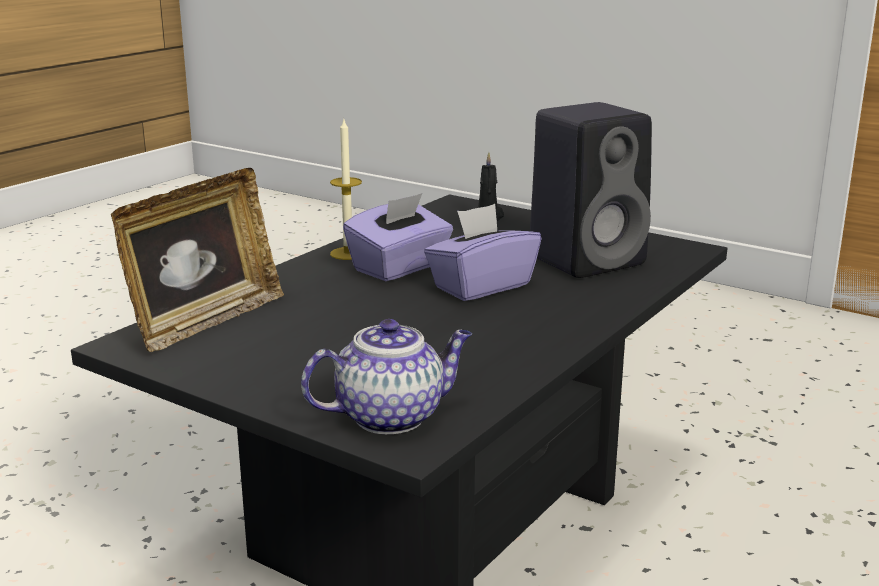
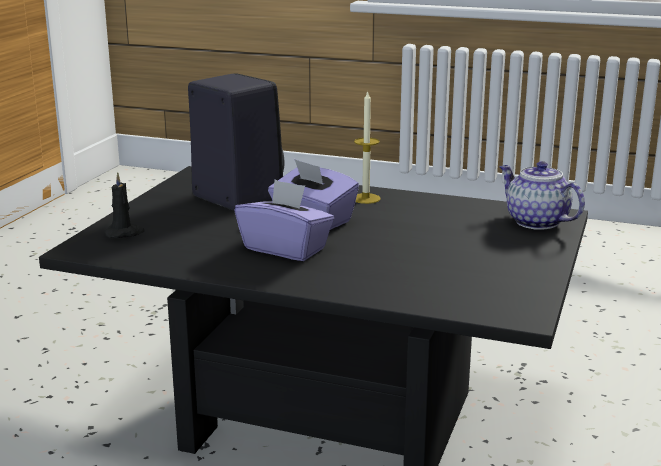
camera: 105 degrees left, 0 degrees up
(205, 321) = (454, 296): picture frame -> none
(348, 253) = (257, 272): candle -> candle (365, 198)

